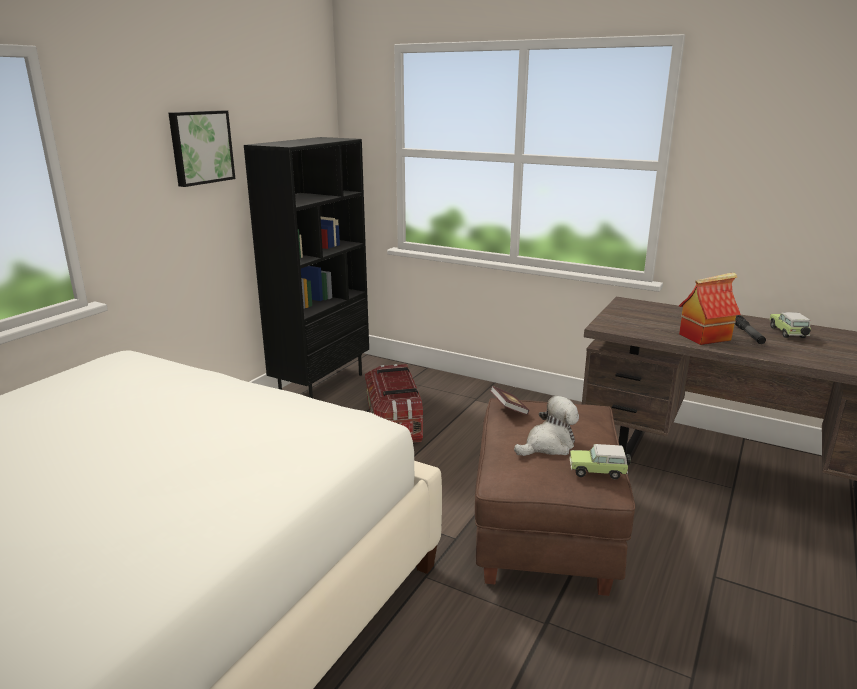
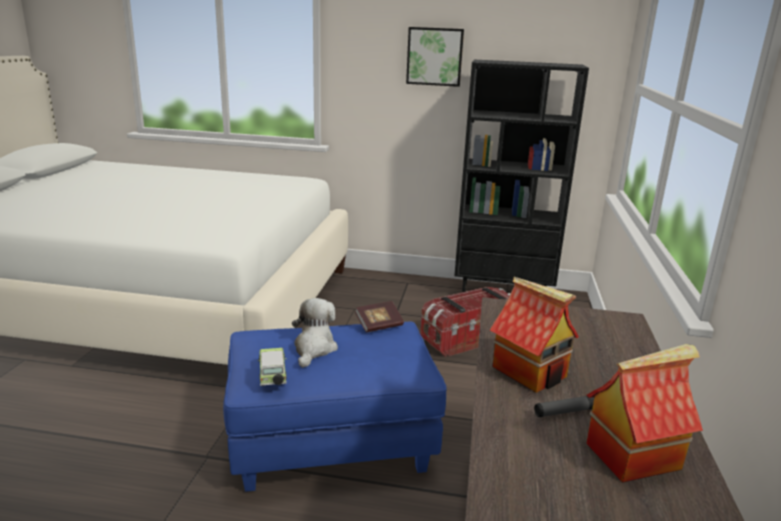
camera: 70 degrees right, 0 degrees up
(544, 532) = (332, 445): brown ottoman -> blue ottoman
(548, 445) = (314, 348): plush toy -> plush toy turned 120 degrees counterclockwise
(788, 333) = (633, 455): toy car -> toy house

